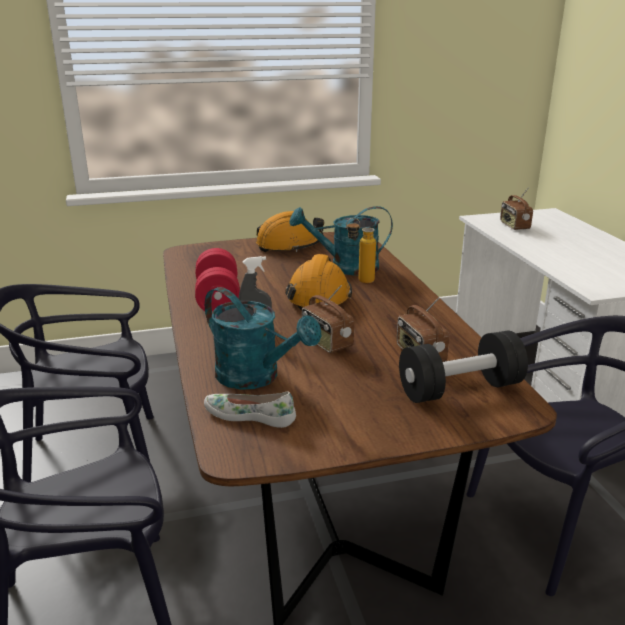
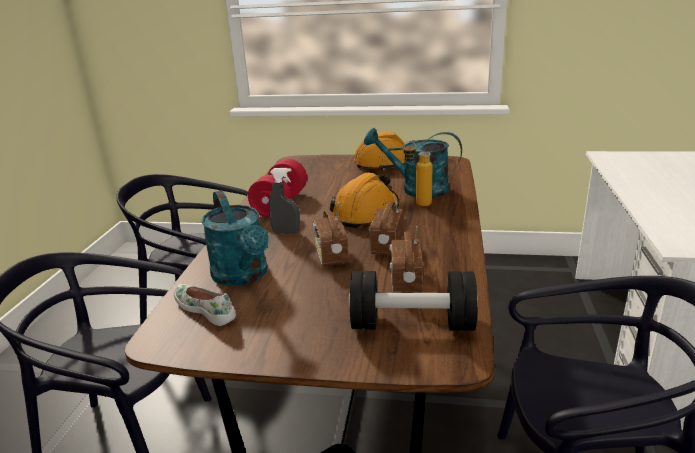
camera: 25 degrees right, 0 degrees up
(514, 226) = (639, 166): radio -> radio (386, 246)

